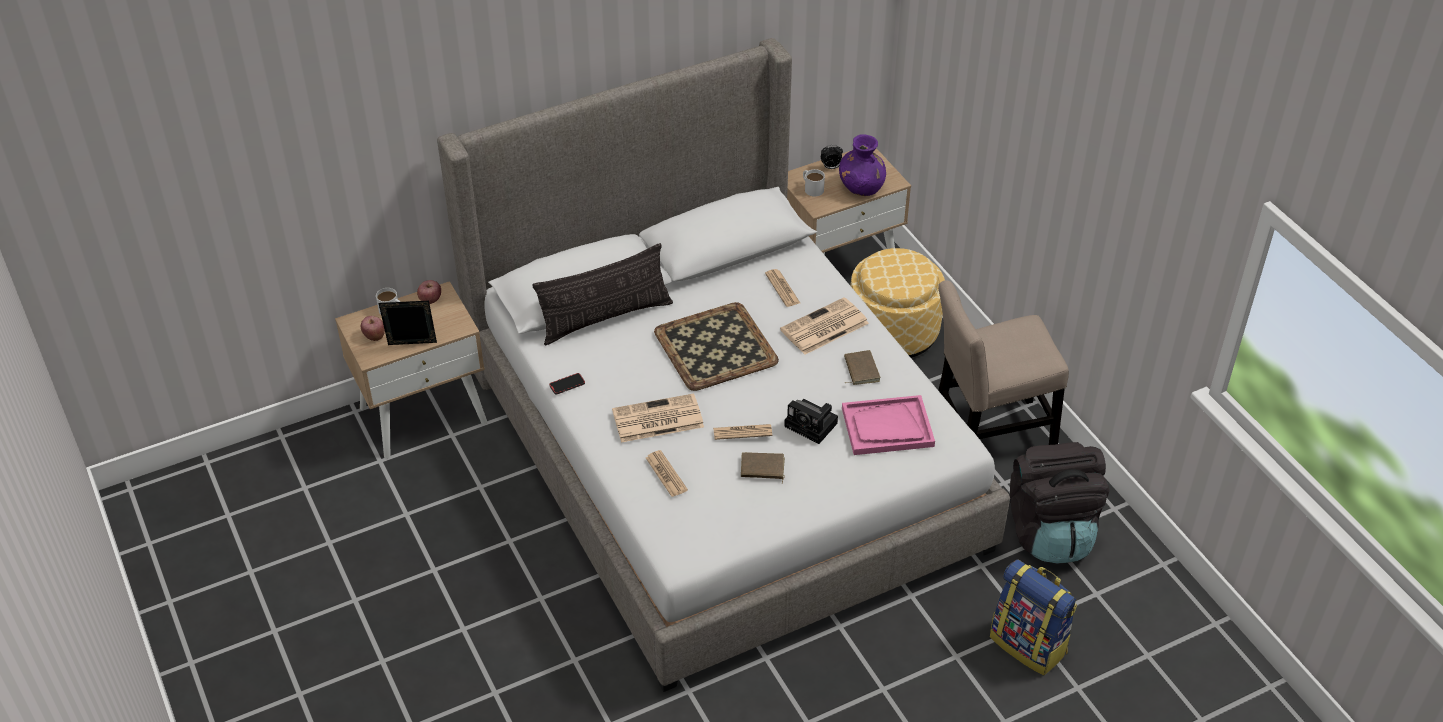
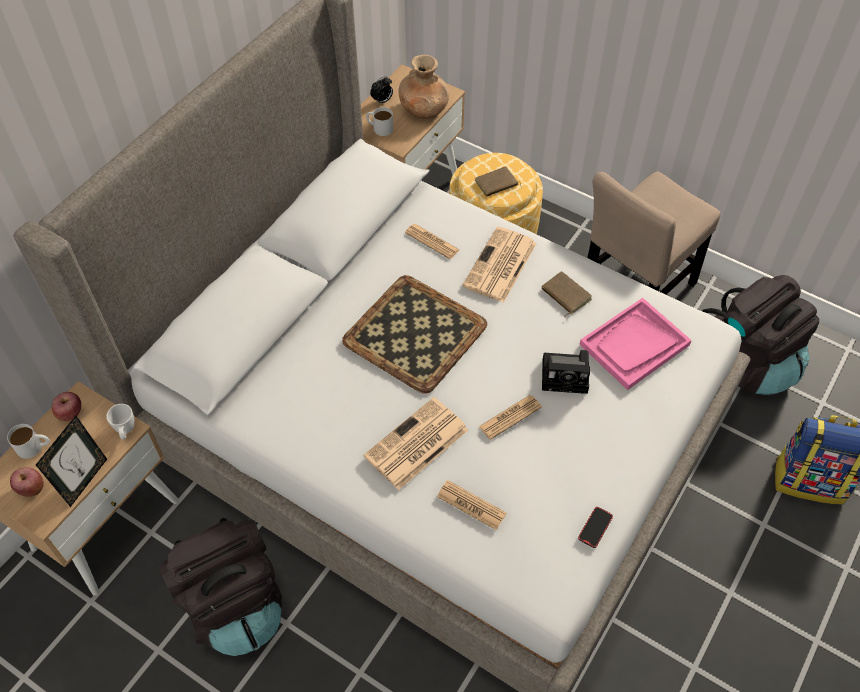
camera: 30 degrees left, 10 degrees up
(412, 346) = (85, 480): picture frame -> picture frame turned 150 degrees clockwise
(460, 327) = (126, 431): none -> white mug
(480, 510) = (235, 604): none -> black backpack
(567, 385) = (294, 448): phone -> phone (595, 528)
(605, 318) = (281, 351): pillow -> none
(762, 469) = (557, 449): brown book -> brown book (496, 184)
(861, 187) = (424, 110): purple vase -> brown vase

